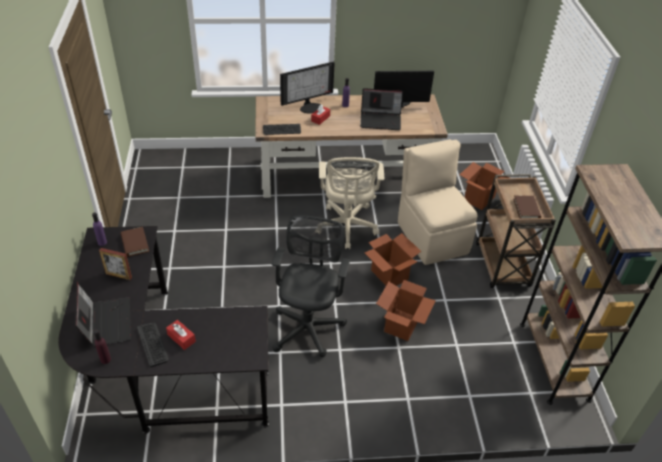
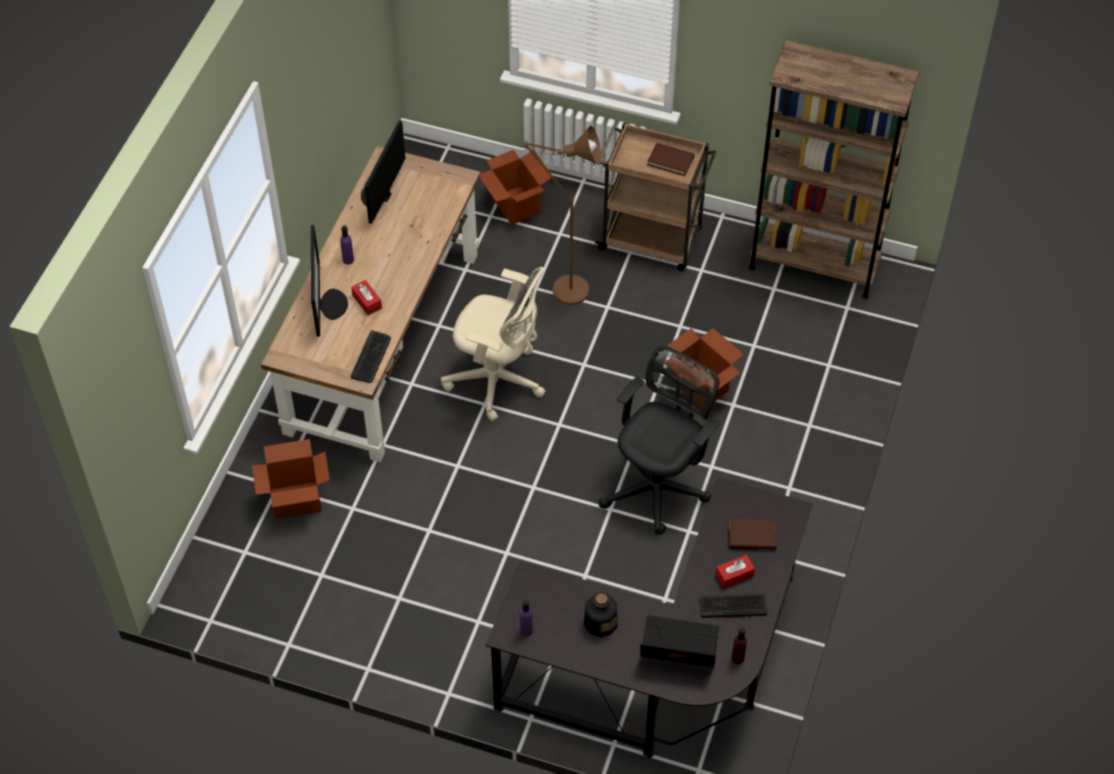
camera: 65 degrees left, 10 degrees up
(118, 275) = (600, 622): picture frame -> bottle
(135, 243) = (545, 593): brown book -> brown book (752, 536)
(308, 325) = (659, 486): black office chair -> black office chair turned 90 degrees clockwise
(381, 120) = (408, 232): laptop -> none
(389, 275) = (611, 367): cardboard box -> cardboard box (296, 500)
(431, 236) = (563, 291): beige chair -> brown floor lamp

